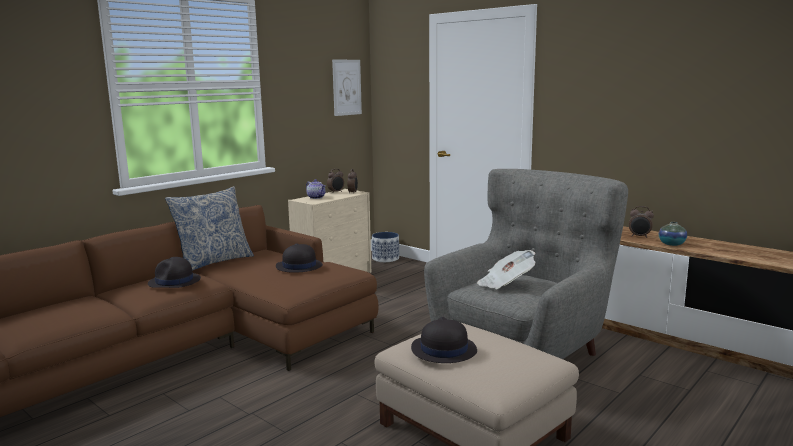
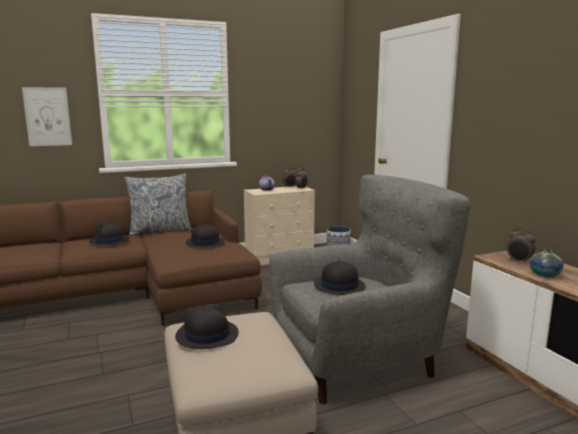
camera: 25 degrees right, 0 degrees up
(347, 87) = (315, 99): picture -> picture (47, 116)
(505, 284) = (339, 286): newspaper -> black hat

